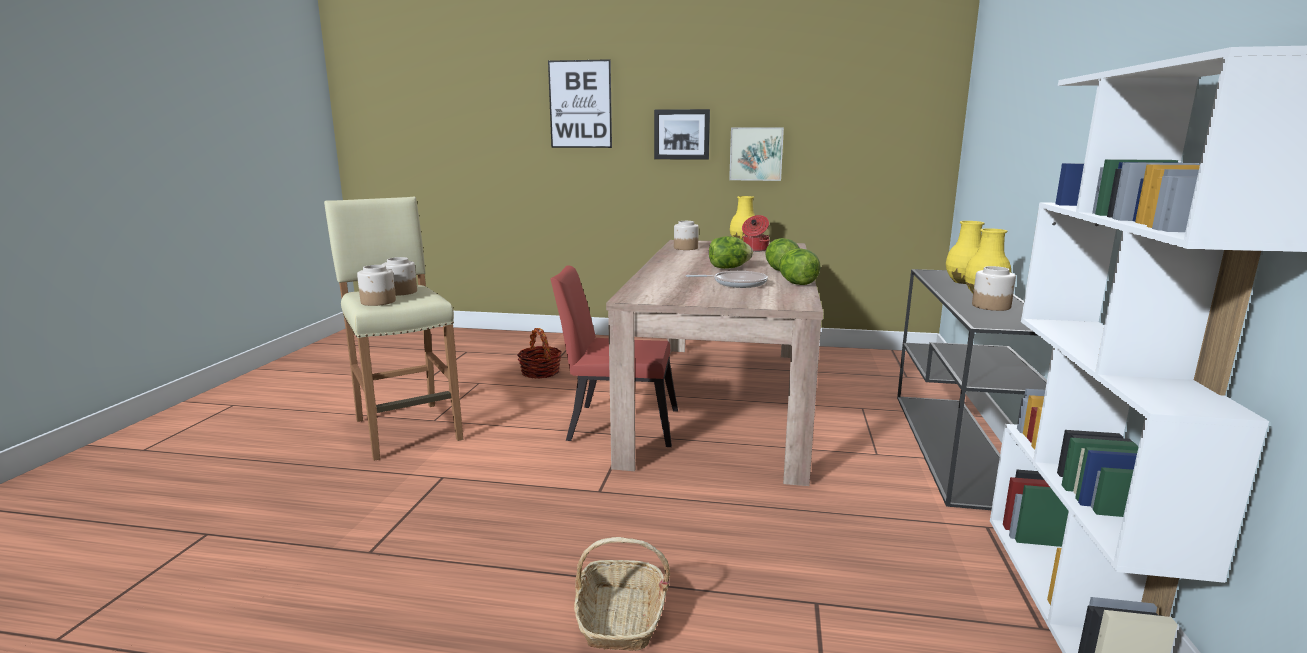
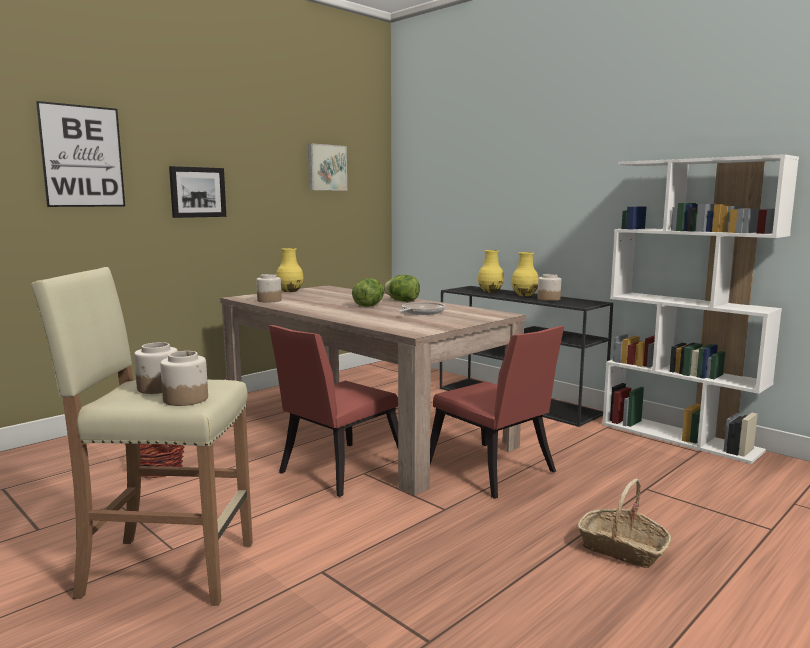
camera: 55 degrees left, 5 degrees down
(716, 491) = (494, 472): none -> red chair
(755, 250) = (321, 293): cooking pot -> none
(756, 154) = (263, 210): picture -> picture (326, 167)
(797, 283) = (447, 305): lettuce -> none

